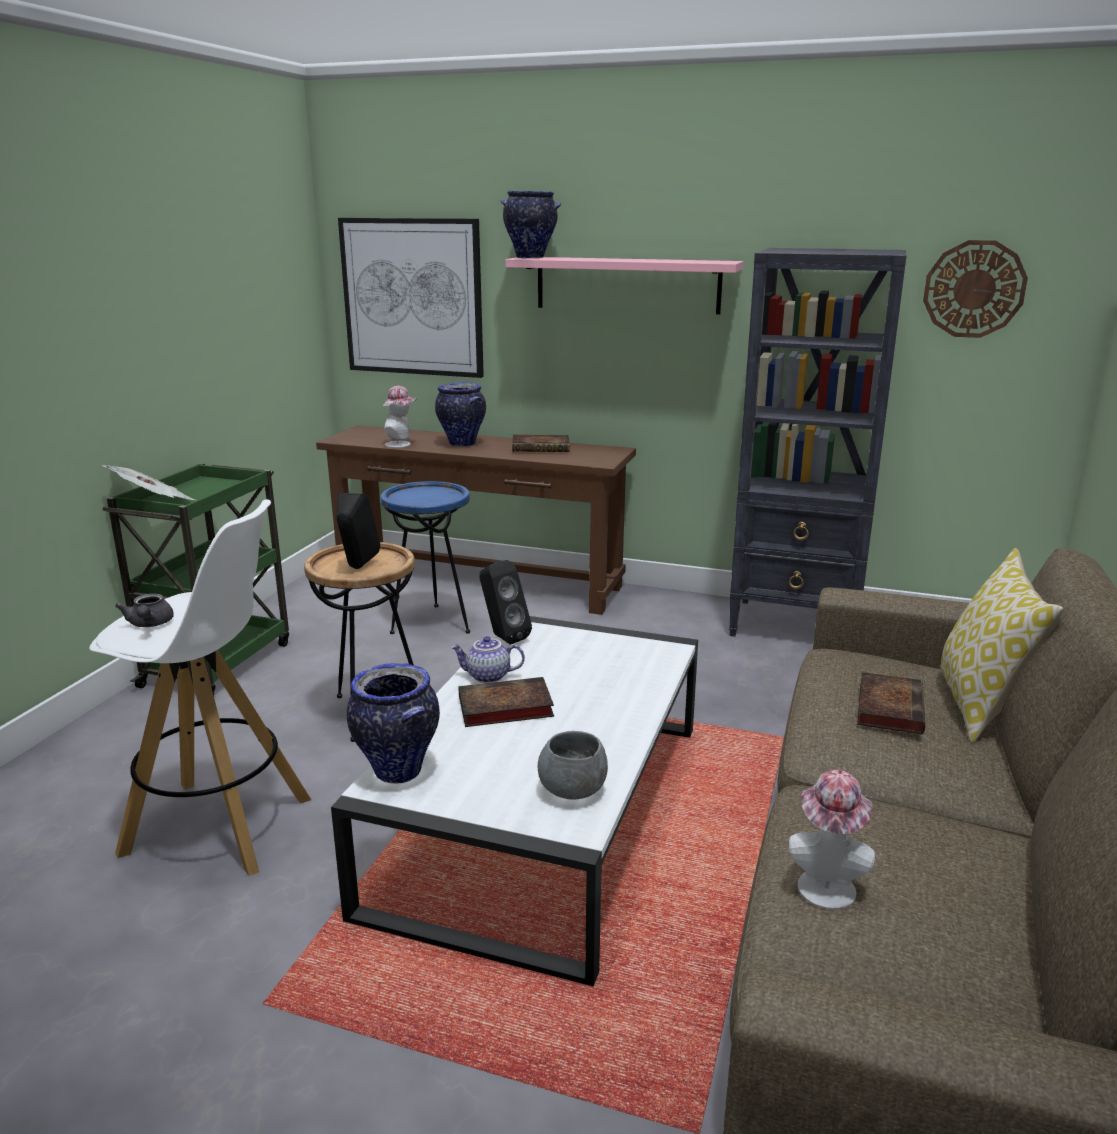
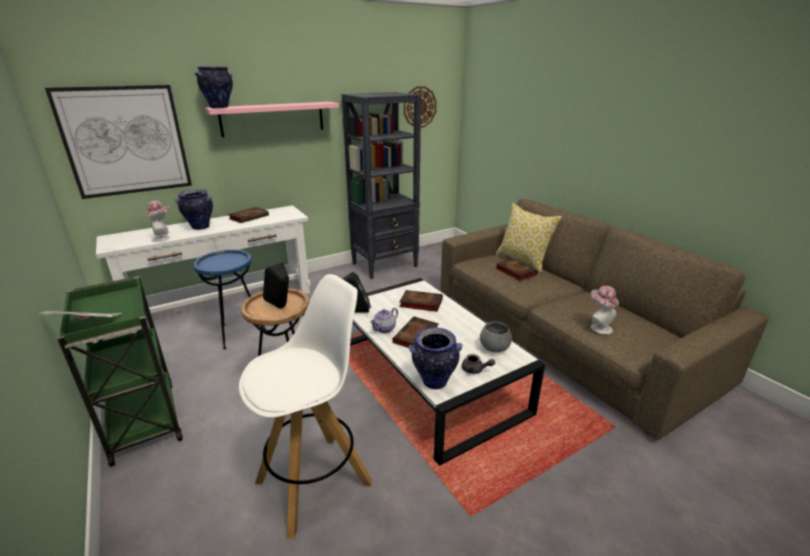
camera: 50 degrees left, 5 degrees up
(149, 624) = (286, 383): grey teapot -> grey teapot (475, 370)
(478, 582) = (225, 304): brown console table -> white console table
(610, 671) = (420, 303): none -> book

